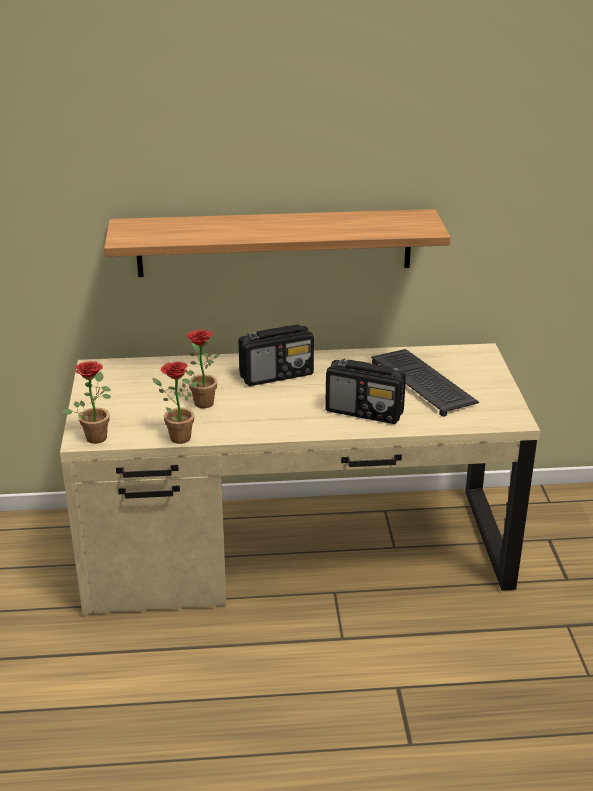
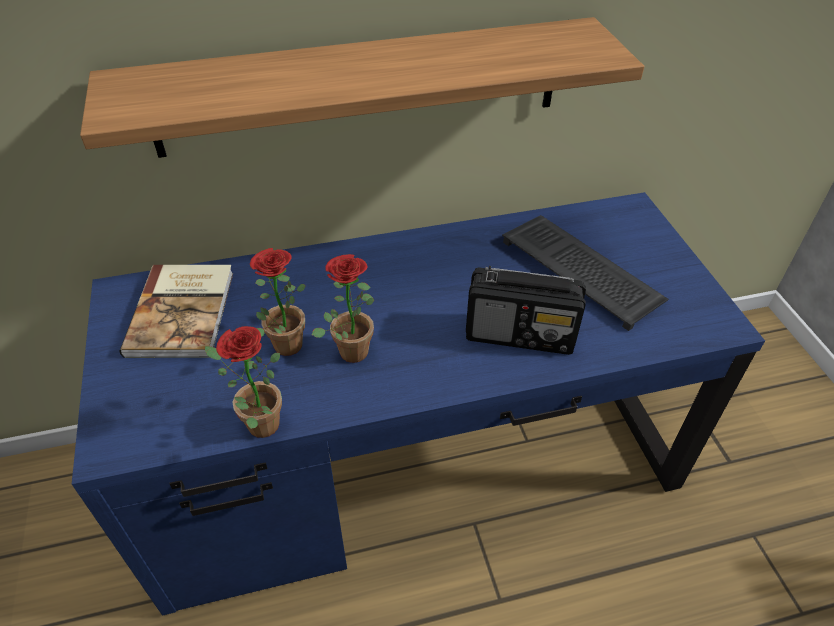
camera: 10 degrees left, 15 degrees up
(96, 435) = (129, 436): potted plant -> potted plant (351, 347)
(137, 381) = (184, 312): none -> book
(277, 375) = (382, 278): radio -> none
(295, 549) = (414, 461): beige desk -> blue desk

